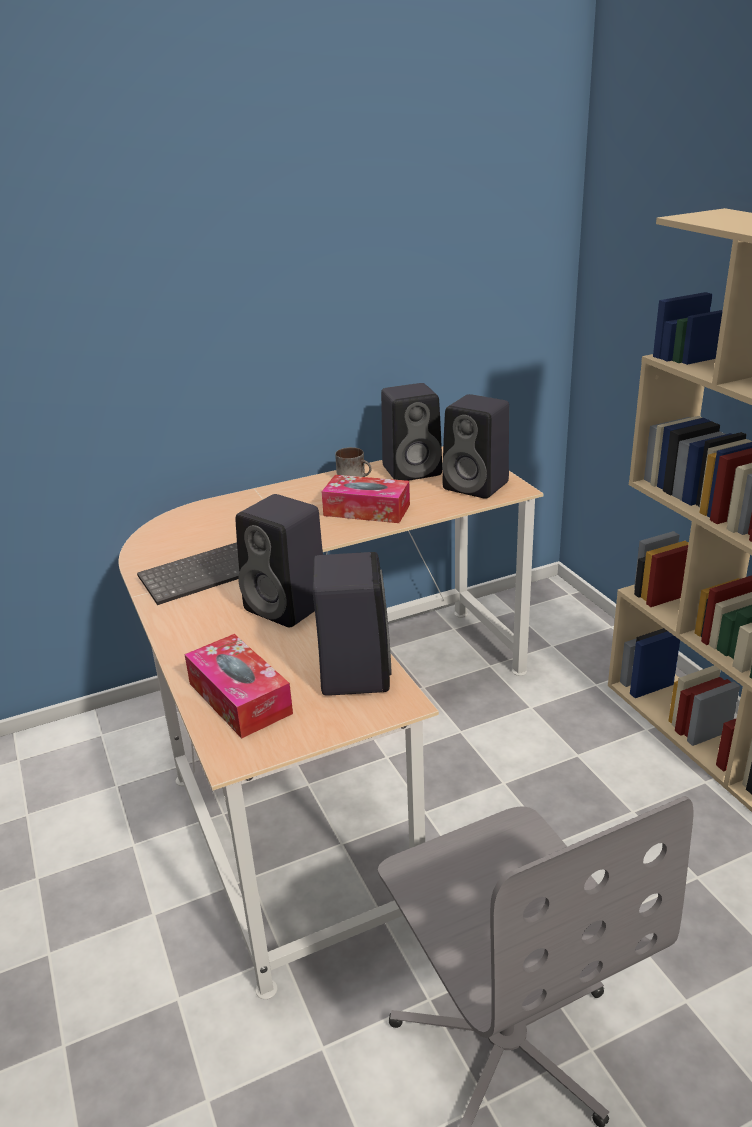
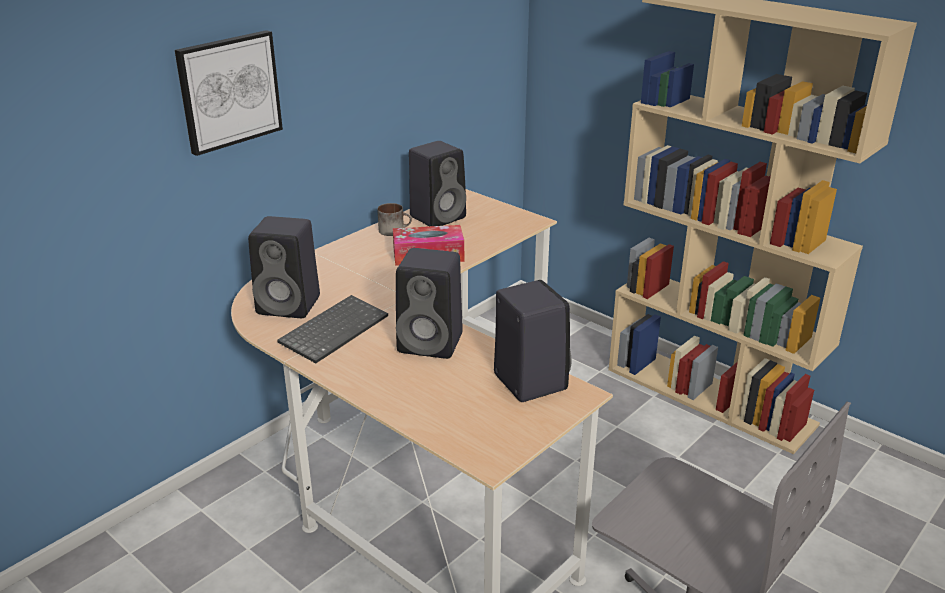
camera: 25 degrees left, 0 degrees up
(153, 303) = (229, 91): none -> picture
(240, 698) = (456, 419): tissue box -> none
(478, 486) = (502, 222): black speaker -> black speaker (291, 305)

